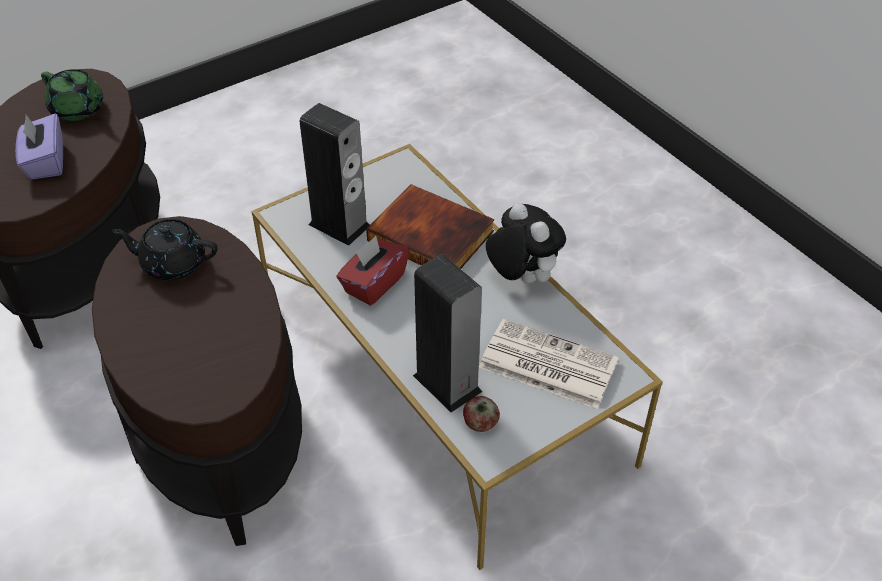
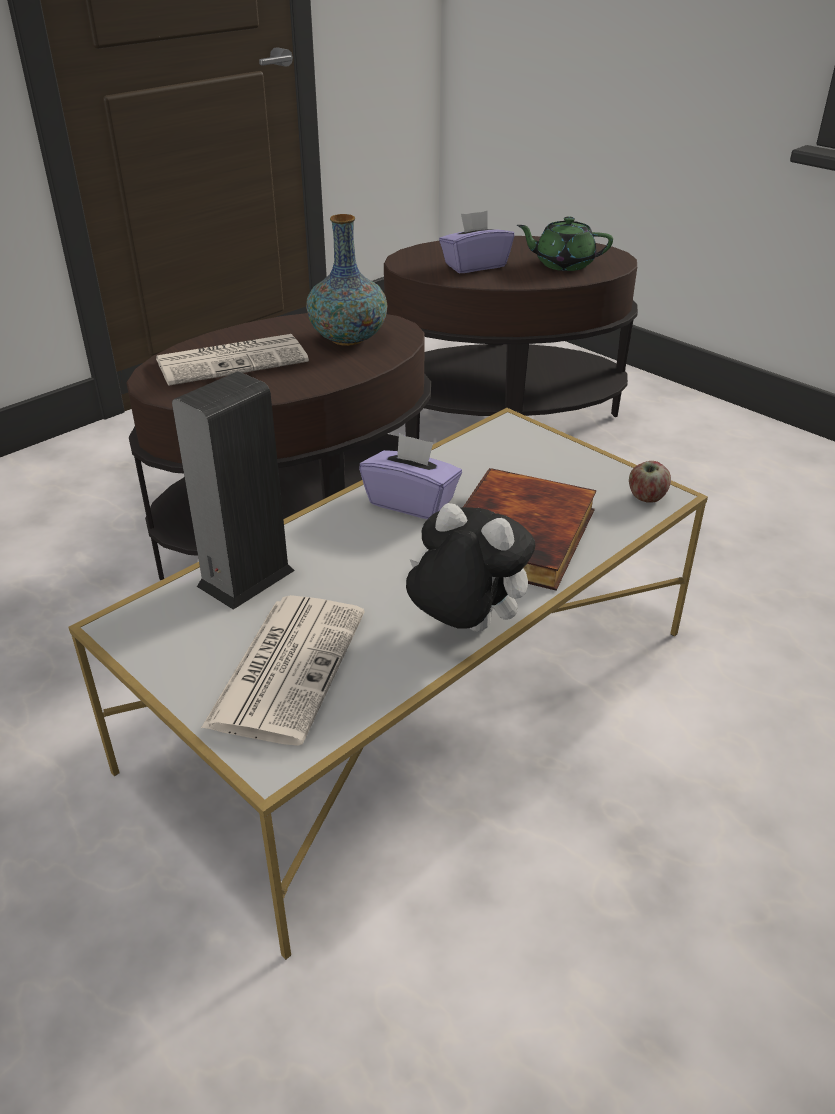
camera: 80 degrees right, 10 degrees down
(78, 110) = (563, 264): green teapot -> green teapot turned 75 degrees clockwise
(172, 263) = (348, 338): black teapot -> vase
(183, 344) = (233, 360): none -> newspaper
(339, 225) = (509, 464): speaker -> none
(373, 284) = (411, 502): red tissue box -> purple tissue box
(480, 424) = (176, 613): apple -> apple (646, 497)
(521, 277) = (464, 627): plush toy -> plush toy turned 105 degrees counterclockwise

